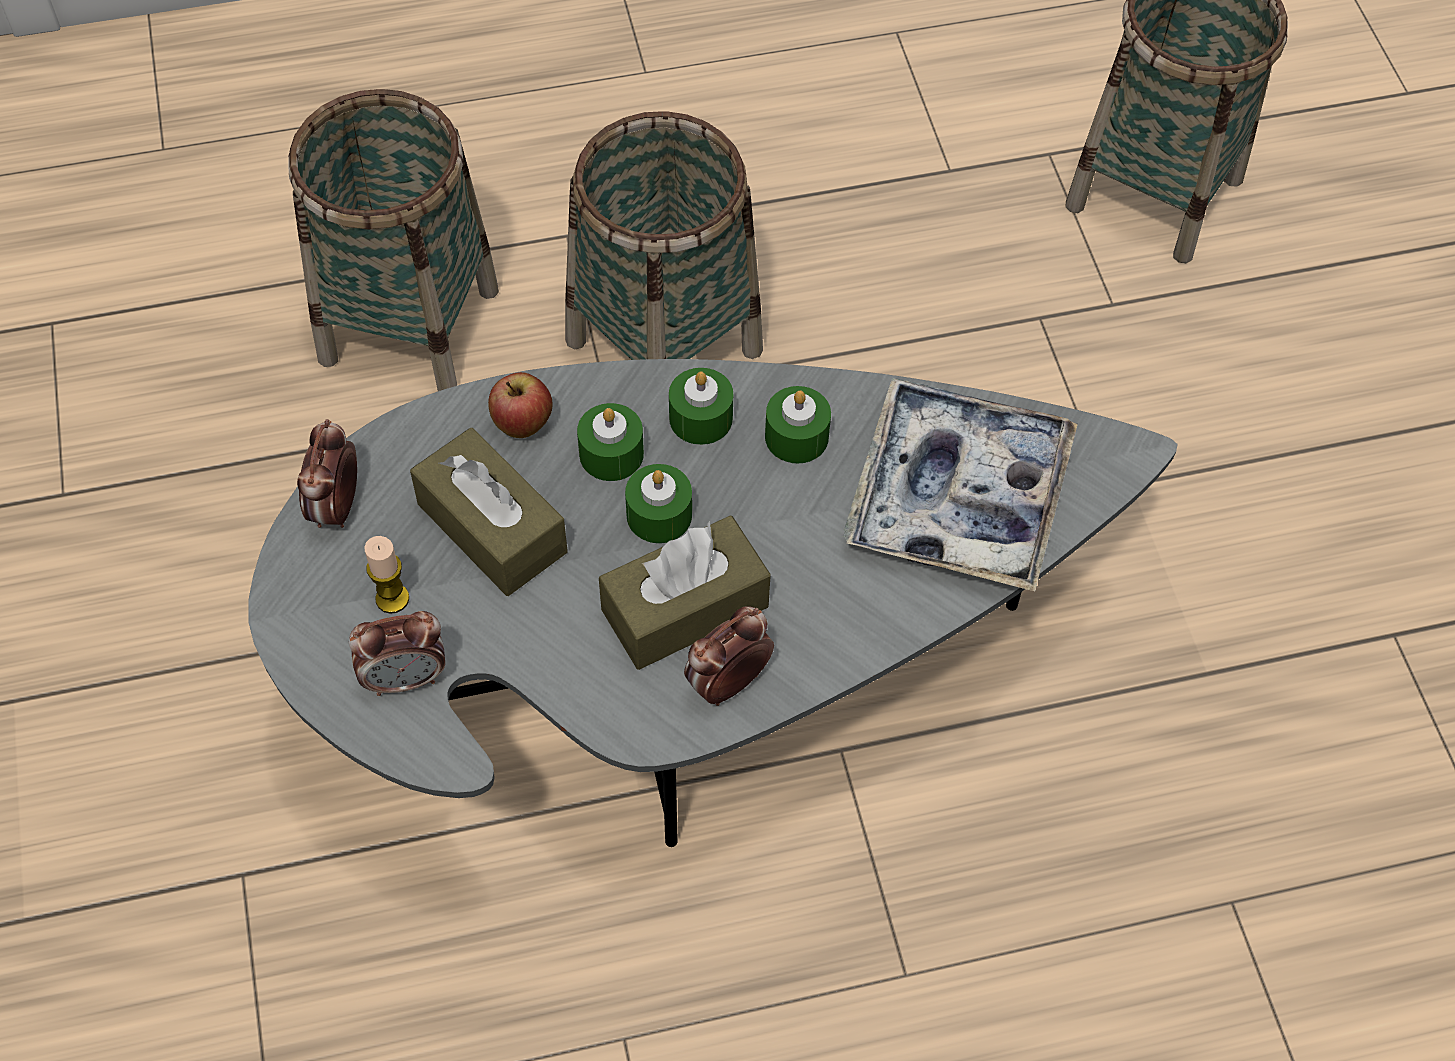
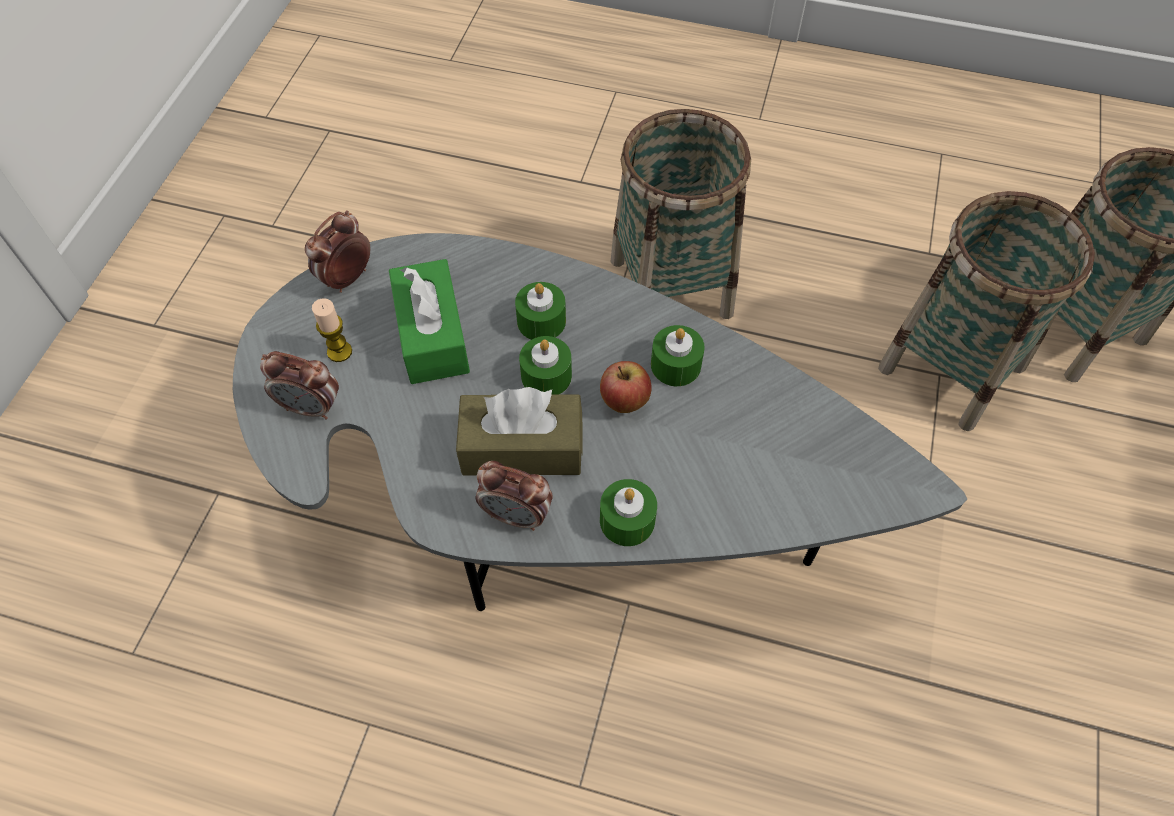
camera: 30 degrees right, 0 degrees up
(409, 324) = (524, 210): basket -> basket (951, 367)
(492, 528) = (432, 335): brown tissue box -> green tissue box
(522, 426) = (496, 278): apple -> apple (624, 403)
(701, 418) = (617, 323): green candle -> green candle (627, 520)
(728, 683) = (517, 515): alarm clock -> alarm clock turned 150 degrees counterclockwise
(958, 496) = (768, 460): tray -> none

